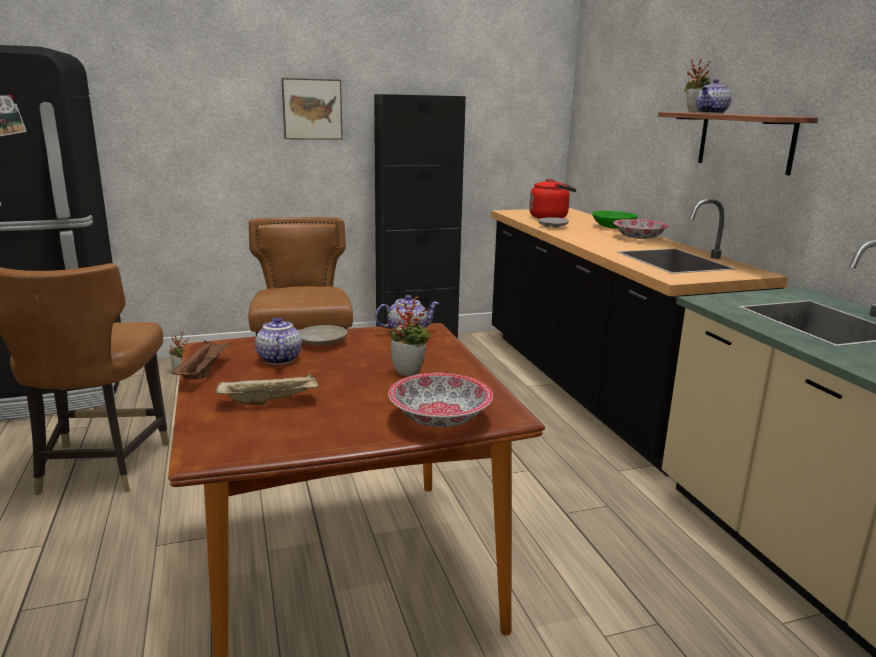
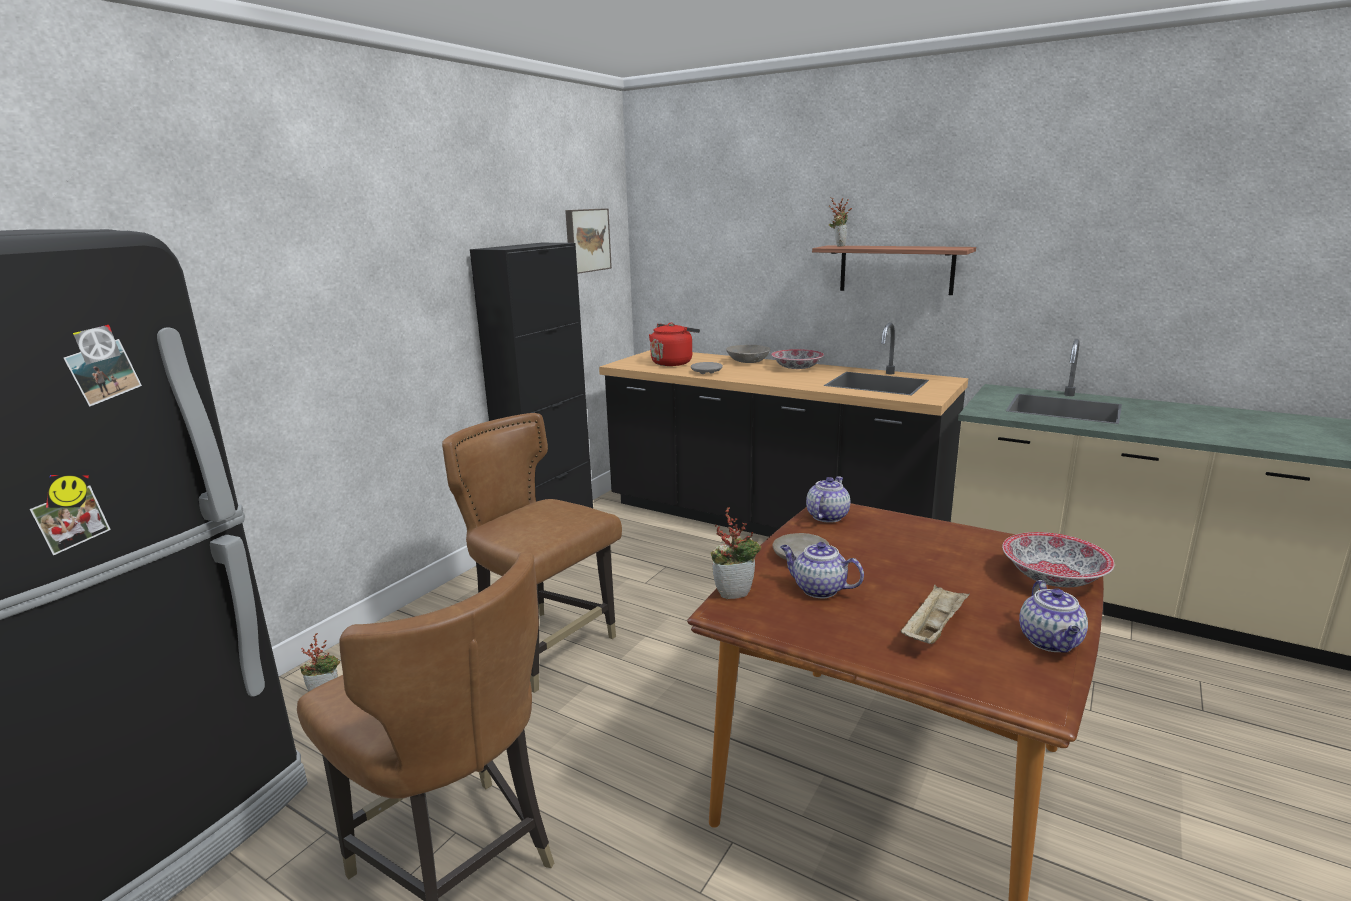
camera: 40 degrees left, 0 degrees up
(203, 372) = (805, 636): brown tray -> none
(312, 109) = (405, 277): picture -> picture (586, 240)
(410, 372) = (933, 551): potted plant -> potted plant (735, 592)
(612, 227) = (747, 361): green bowl -> grey bowl
(711, 113) = (869, 247): teapot -> teapot (1051, 642)

